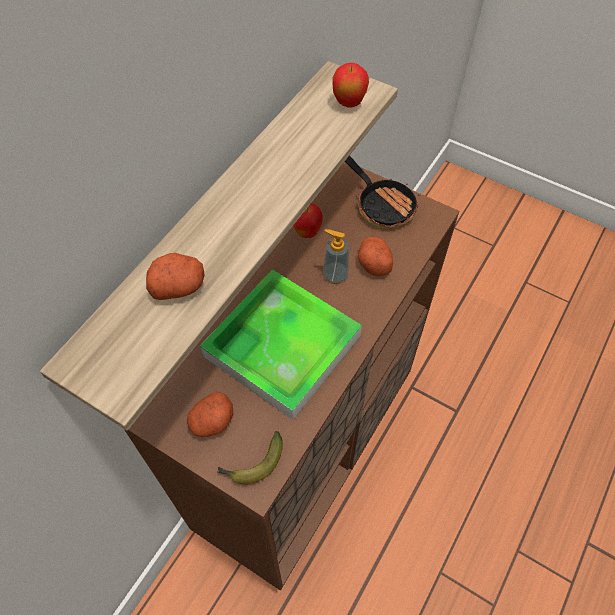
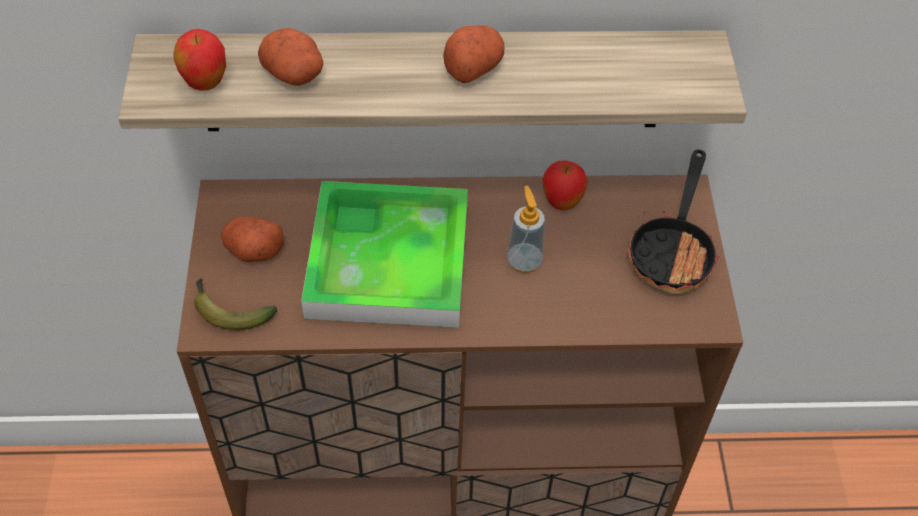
camera: 55 degrees right, 5 degrees down
(349, 103) = (672, 80): apple -> apple (205, 84)
(373, 263) = (574, 289): potato -> potato (472, 66)

